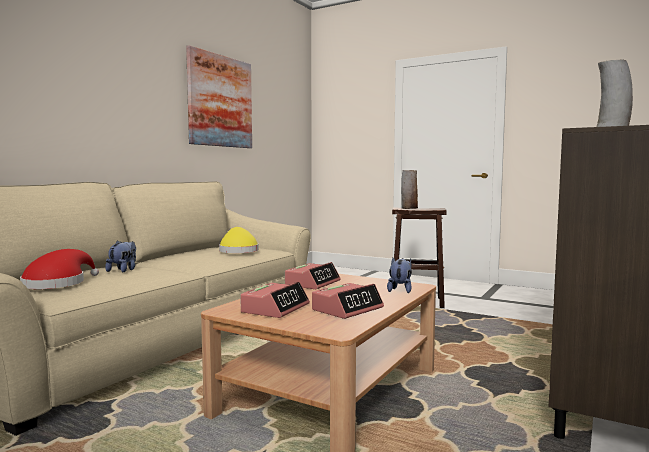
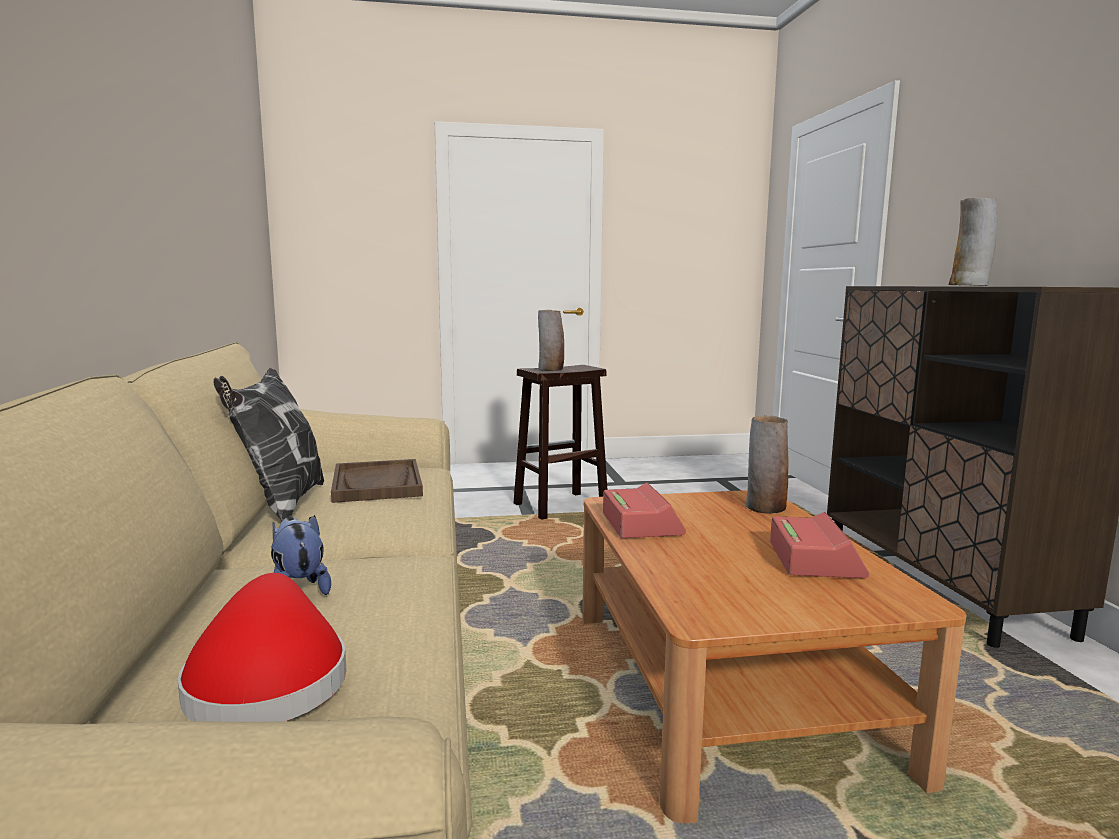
camera: 40 degrees left, 5 degrees up
(188, 252) = (280, 505): none -> pillow
(220, 101) = (179, 163): picture -> none
(238, 251) = (377, 484): yellow hat -> brown tray
(275, 308) = (745, 589): alarm clock -> none
(400, 290) = (765, 508): plush toy -> vase

